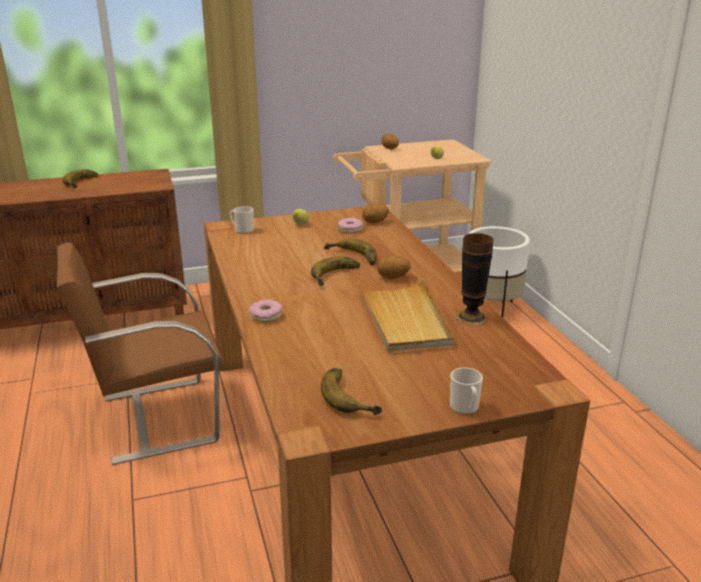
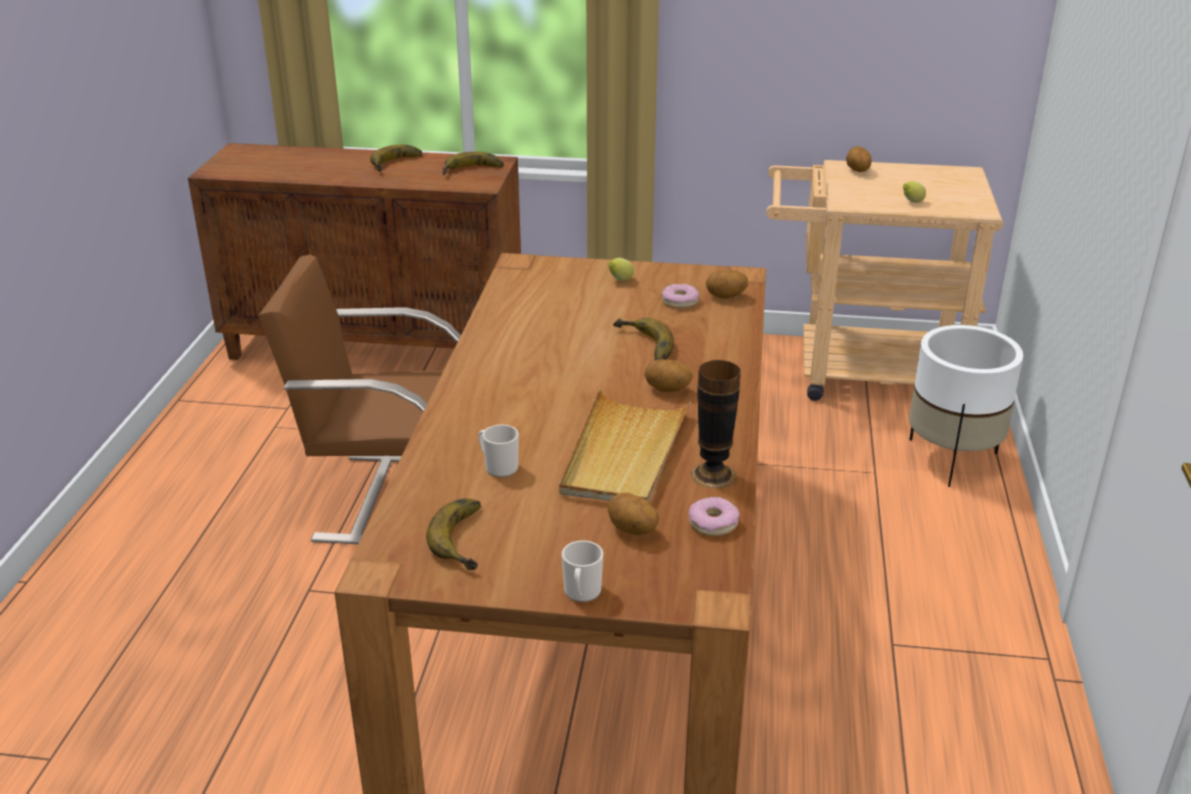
camera: 25 degrees right, 5 degrees up
(242, 230) = (539, 274): mug -> mug (498, 467)
(266, 316) = (463, 408): donut -> donut (713, 523)
(338, 276) = (598, 371): banana -> banana (473, 171)
(456, 362) = (631, 531): none -> potato

